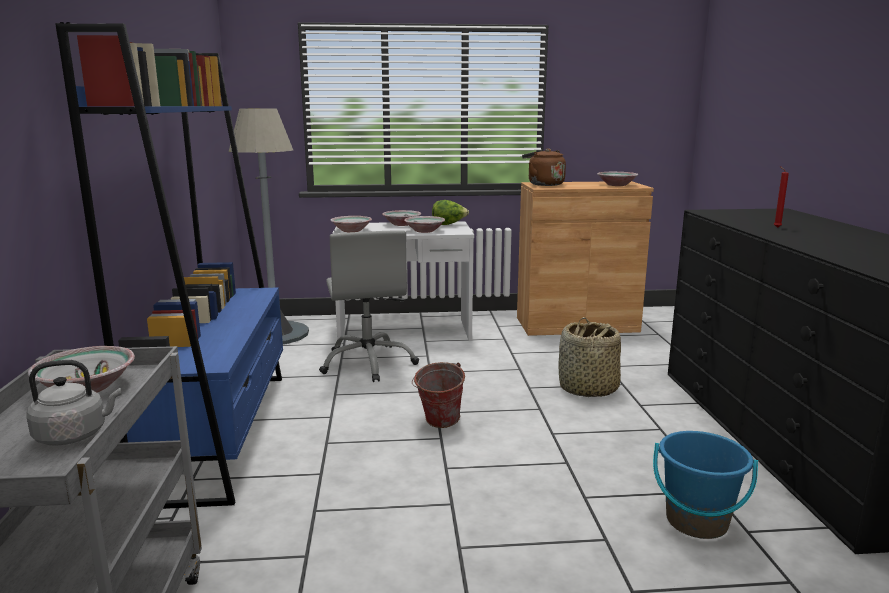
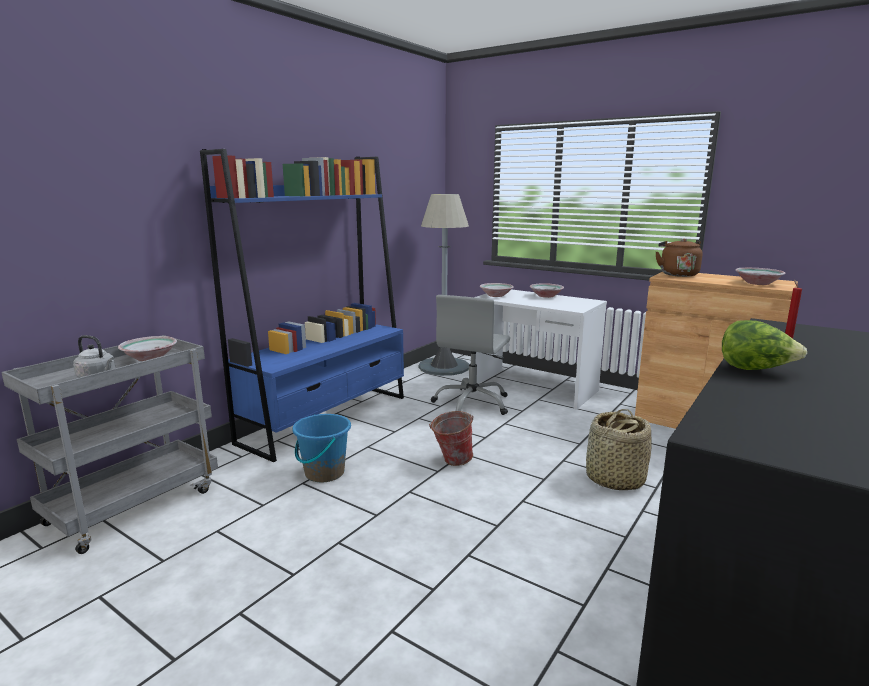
camera: 40 degrees right, 0 degrees up
(425, 231) = (549, 304): bowl -> none
(448, 224) = (583, 301): lettuce -> lettuce (755, 369)
(696, 522) = (524, 618): blue bucket -> blue bucket (324, 473)

